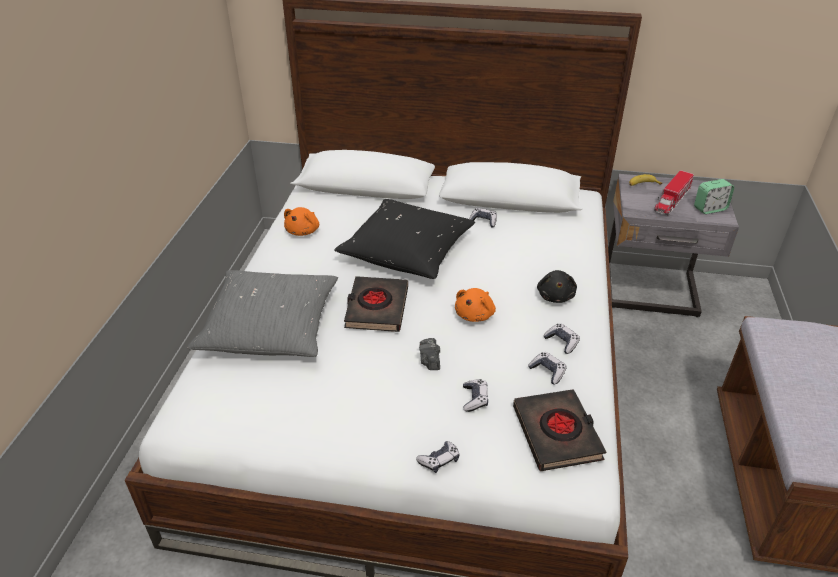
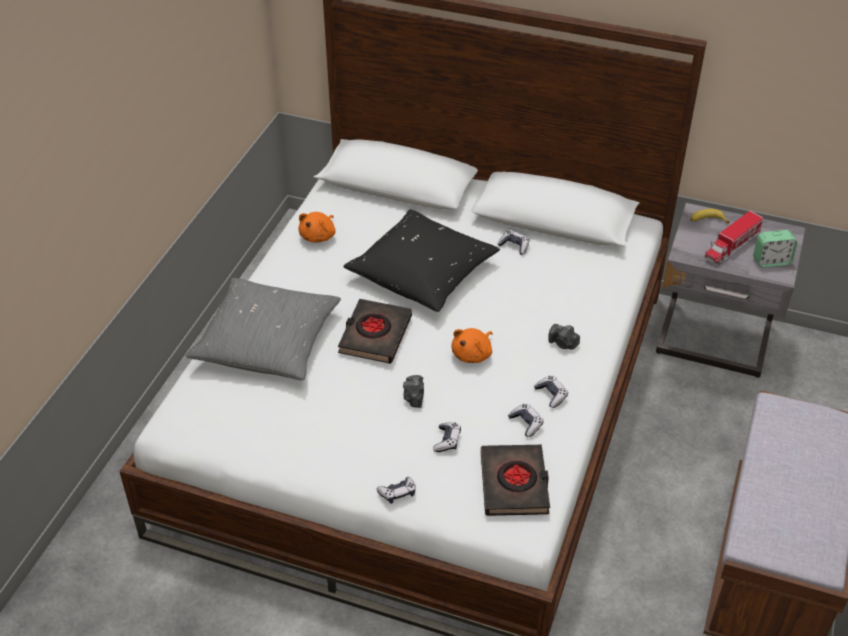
camera: 10 degrees right, 5 degrees up
(555, 296) = (563, 344): black plush toy -> camera

